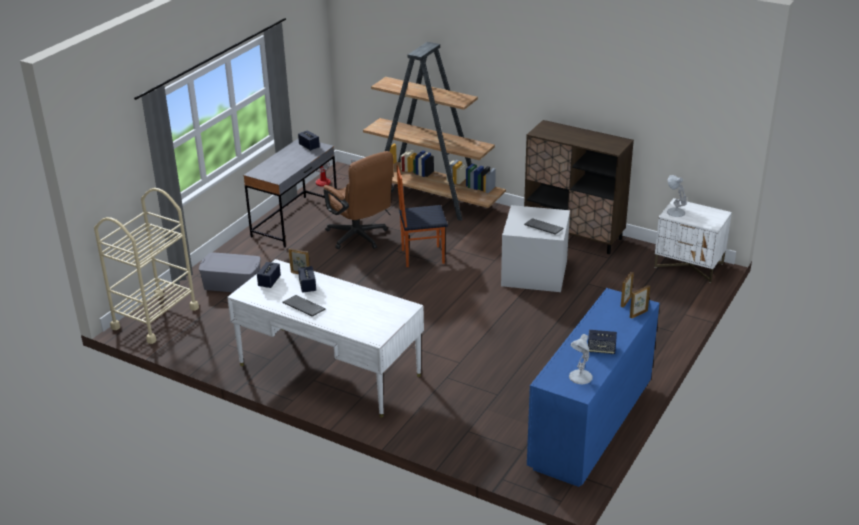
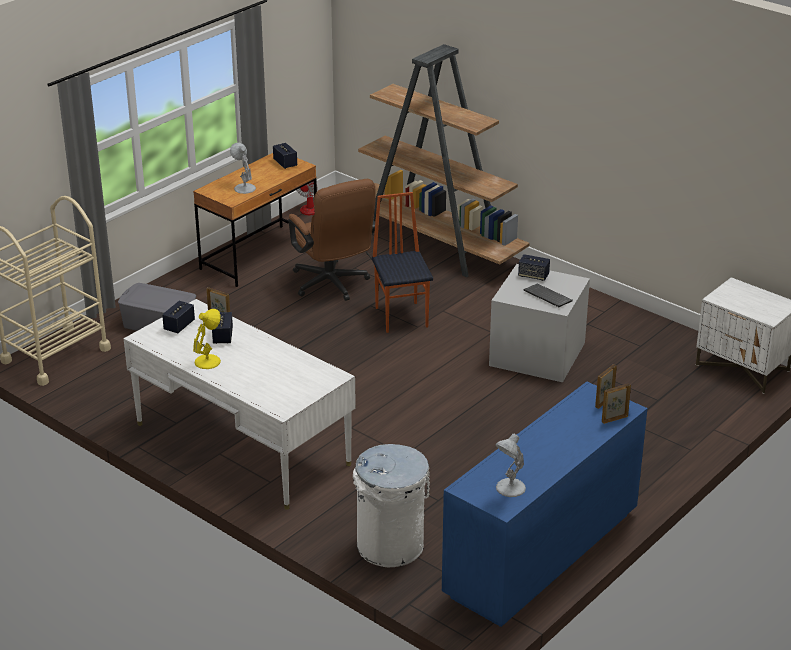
camera: 10 degrees right, 0 degrees up
(295, 221) = (260, 256): grey desk -> brown desk
(303, 307) = (208, 361): keyboard -> yellow table lamp
(422, 256) = (402, 317): chair -> chair turned 75 degrees clockwise
(473, 435) = (391, 546): none -> white trash can
(574, 235) = (605, 312): brown cabinet -> none
(601, 349) = (549, 457): speaker -> speaker (533, 276)
(675, 212) = (726, 295): white table lamp -> white table lamp (244, 188)

